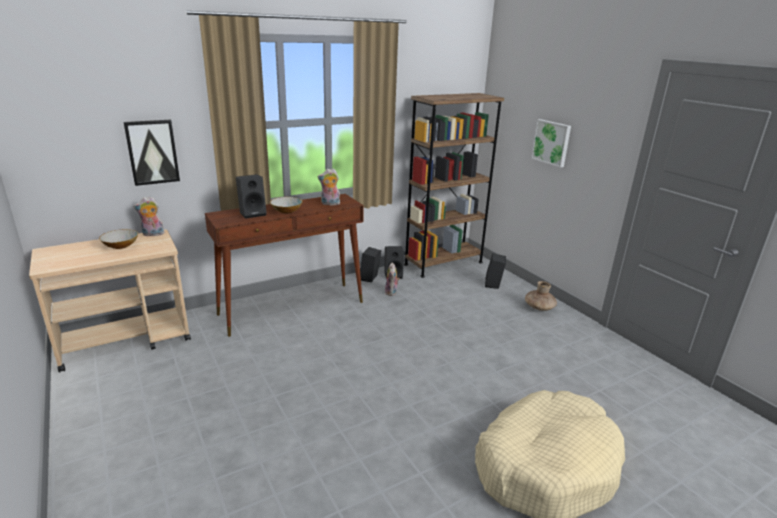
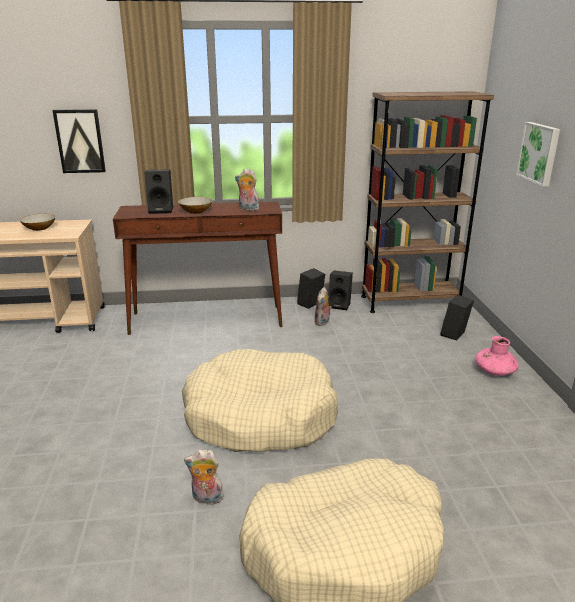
camera: 25 degrees right, 0 degrees up
(152, 234) = (75, 222): plush toy -> plush toy (206, 499)
(407, 382) = (260, 416): none -> beige dog bed
(539, 307) = (494, 371): brown vase -> pink vase

